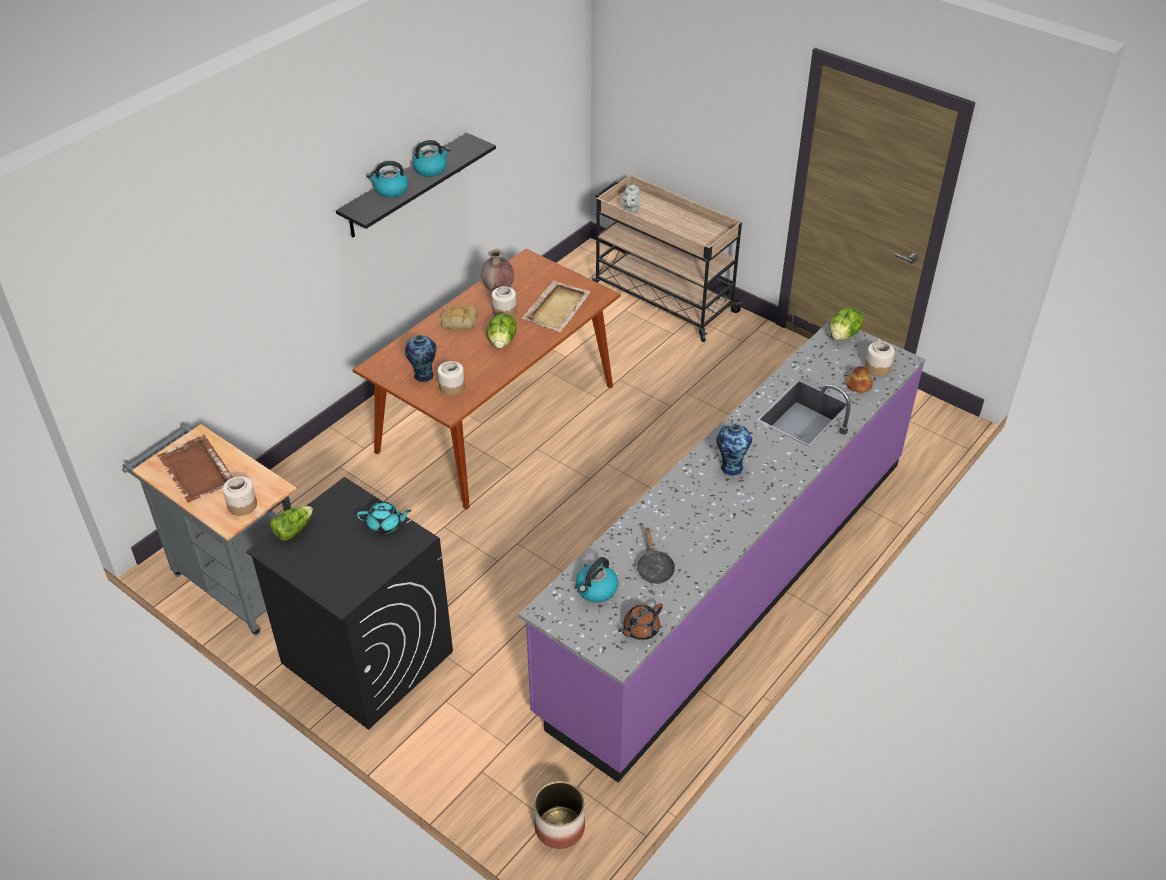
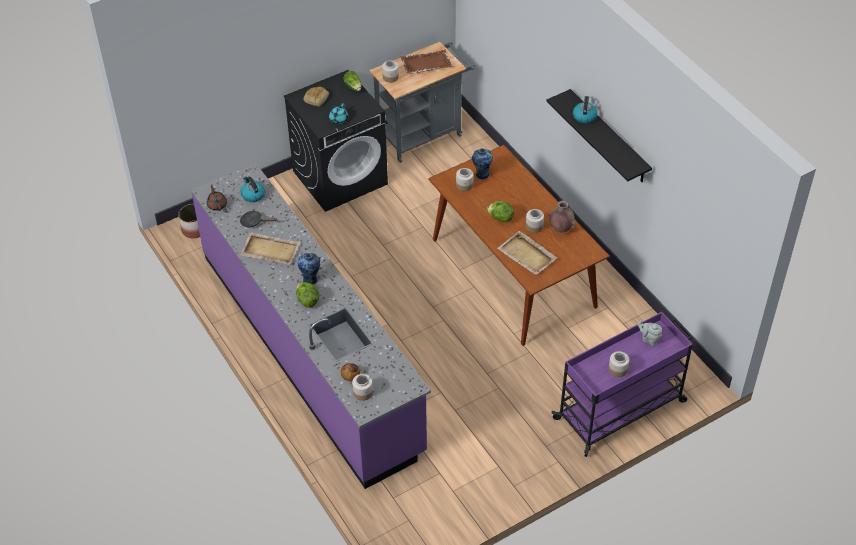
camera: 110 degrees right, 5 degrees up
(431, 169) = (605, 140): kettle -> none
(458, 321) = (533, 201): bread -> bread (316, 98)
(661, 299) = (621, 409): beige cart -> purple cart
(686, 224) = (617, 370): none -> jar
(701, 529) = (269, 250): none -> beige tray
(843, 335) = (406, 387): lettuce -> lettuce (307, 300)

